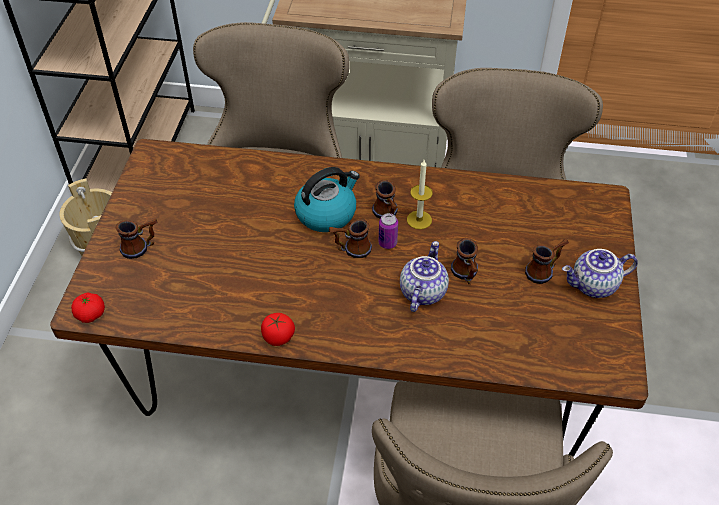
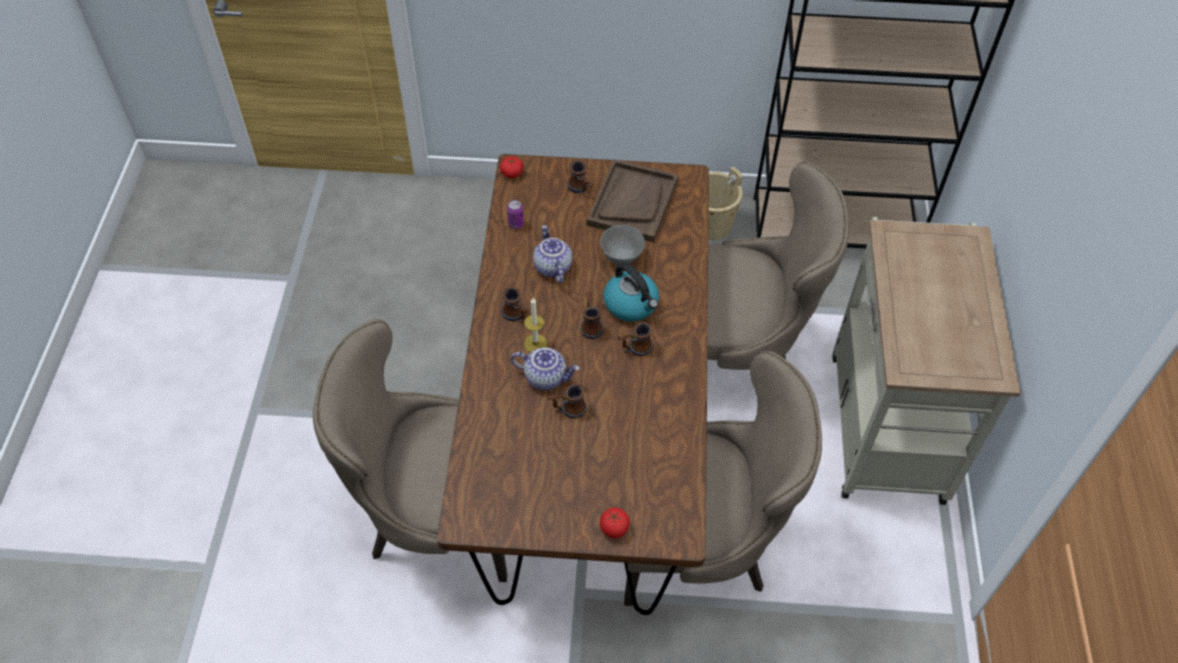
camera: 85 degrees right, 5 degrees up
(176, 202) = (632, 202): none -> brown tray
(259, 217) = (622, 258): none -> grey bowl
(278, 337) = (494, 284): tomato -> tomato (614, 528)
(387, 243) = (600, 350): can -> can (515, 224)
(419, 220) = (632, 373): candle -> candle (535, 343)
(544, 270) = (578, 472): mug -> mug (516, 316)
(593, 286) = (561, 512): teapot -> teapot (551, 267)

